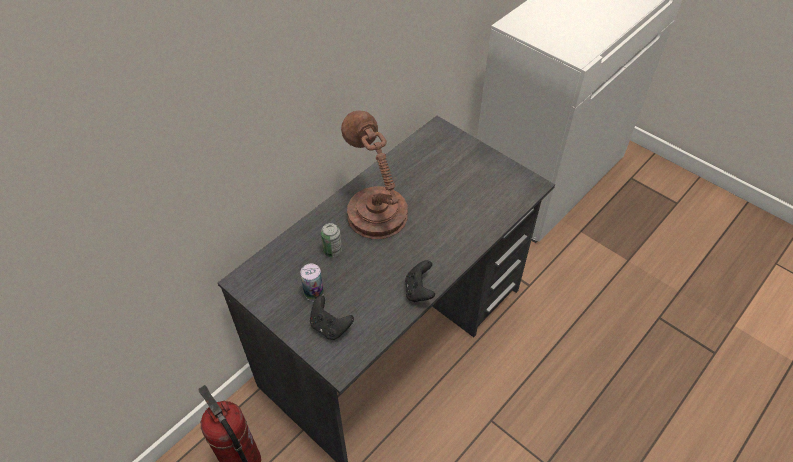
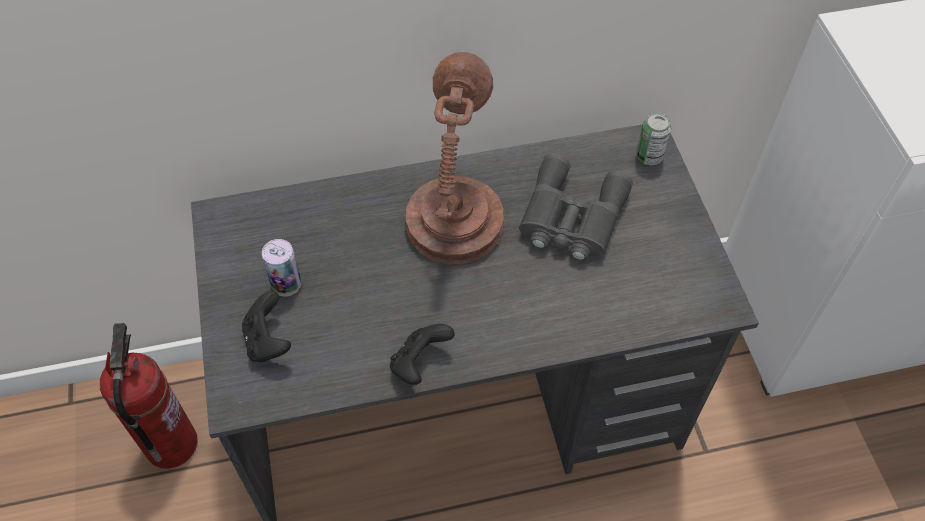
camera: 35 degrees right, 5 degrees up
(332, 251) = (356, 241): can -> can (649, 157)
(432, 183) = (570, 219): none -> grey binoculars

